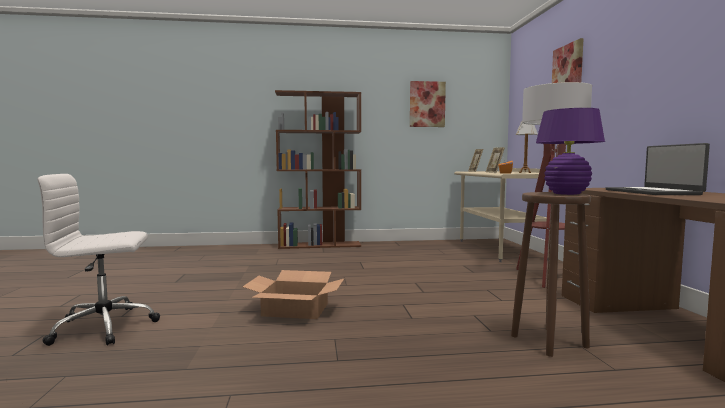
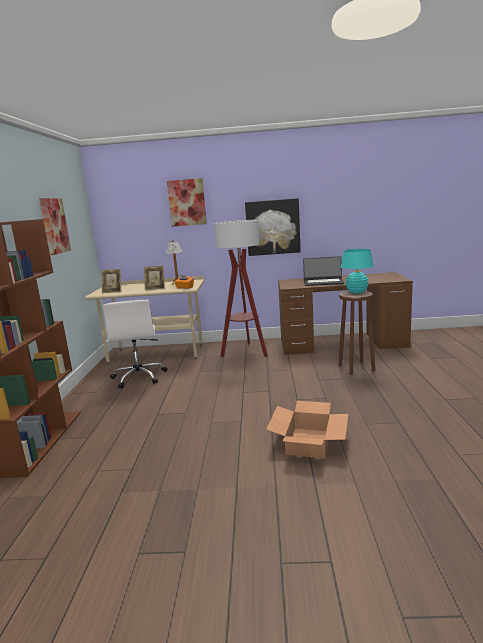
camera: 80 degrees left, 10 degrees up
(106, 327) = (366, 561): white office chair -> white office chair (139, 377)
(566, 193) = (356, 292): purple table lamp -> turquoise table lamp
(651, 96) = (273, 227): none -> picture

